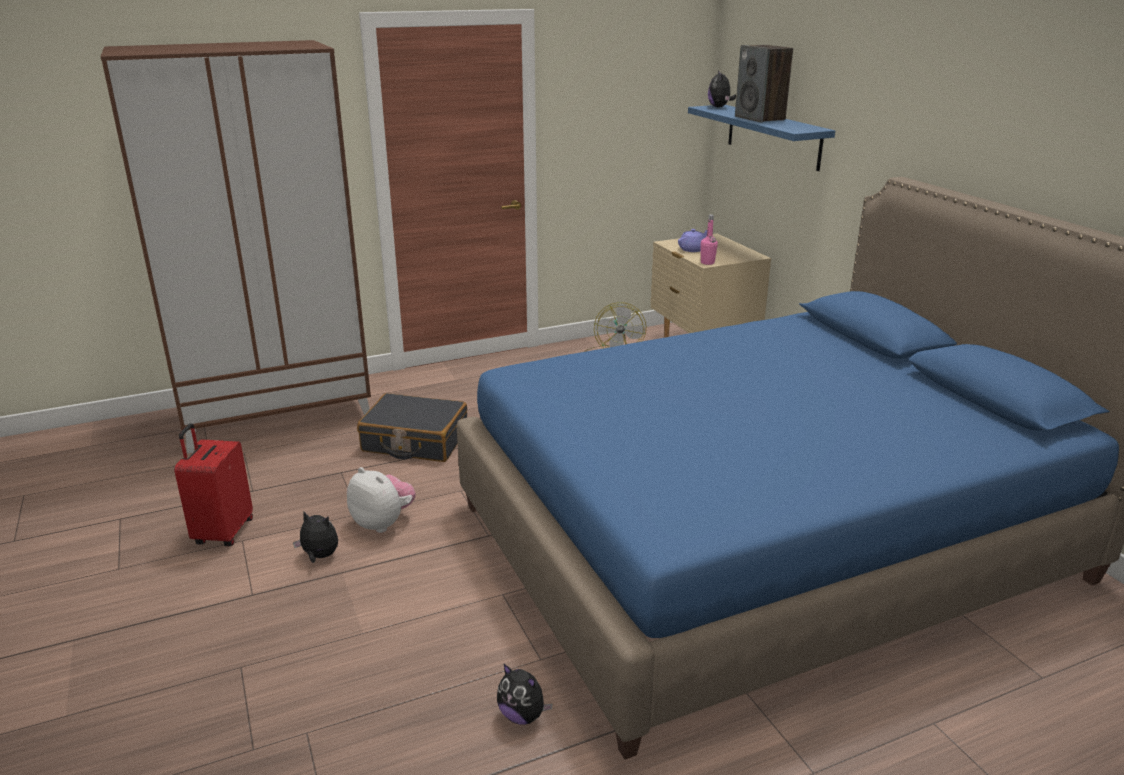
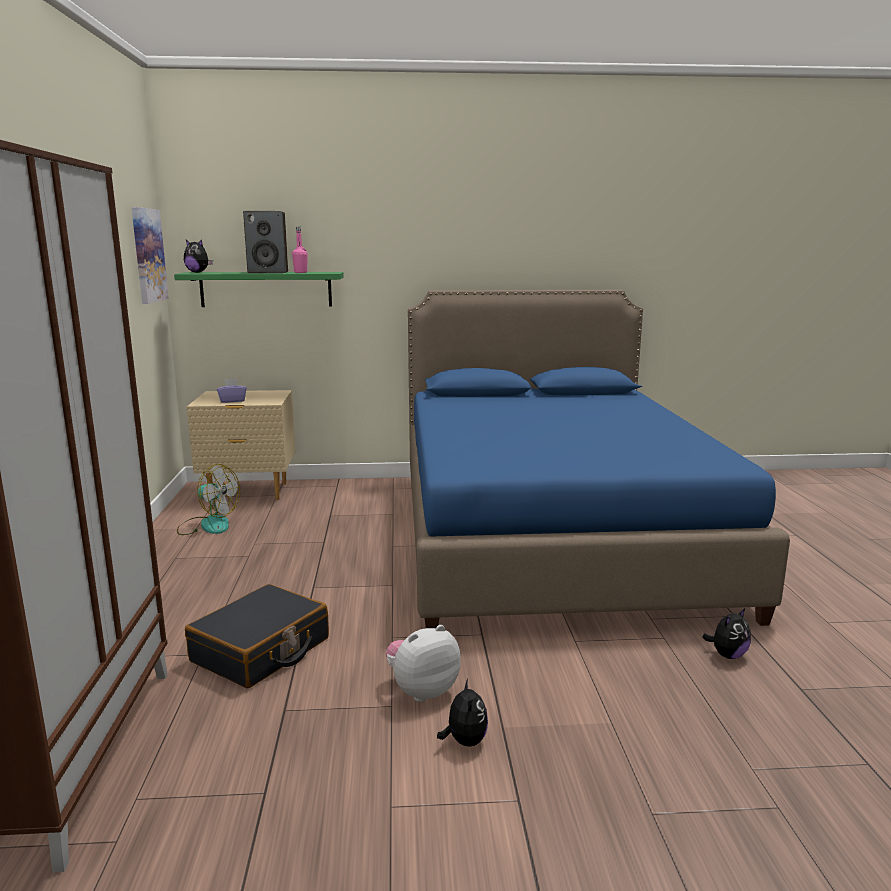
camera: 70 degrees left, 10 degrees down
(222, 532) = (359, 826): red suitcase -> none
(319, 557) = (464, 741): plush toy -> plush toy turned 135 degrees clockwise
(669, 85) = (148, 255): none -> picture
(692, 249) = (232, 400): purple teapot -> purple tissue box
(707, 263) = (272, 402): pink bottle -> pink bottle (300, 272)
(773, 136) = (266, 289): blue shelf -> green shelf

